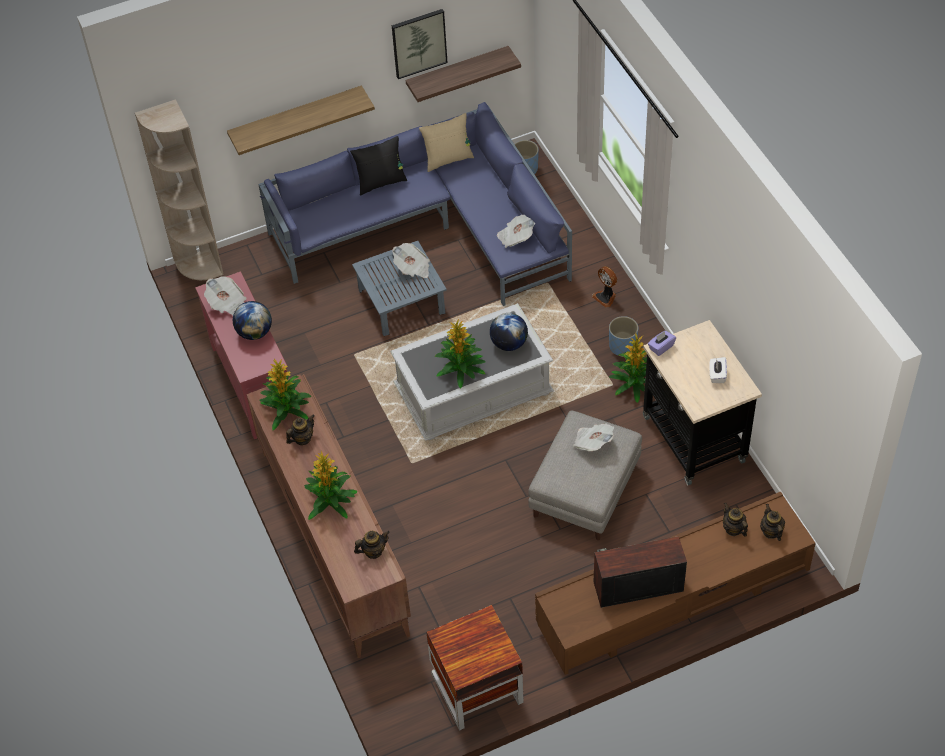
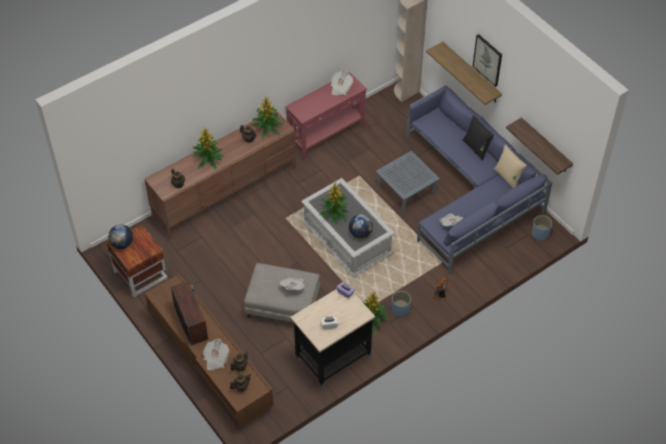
camera: 75 degrees right, 0 degrees up
(254, 332) = (322, 104): globe -> globe (122, 243)
(412, 268) = (415, 180): newspaper -> newspaper (215, 359)
(419, 43) = (533, 105): picture -> picture (488, 60)

